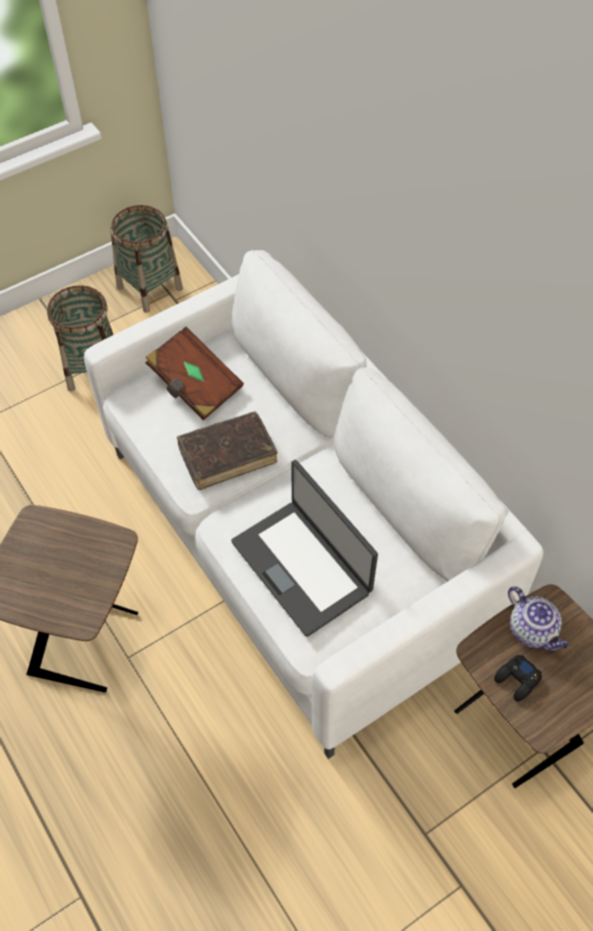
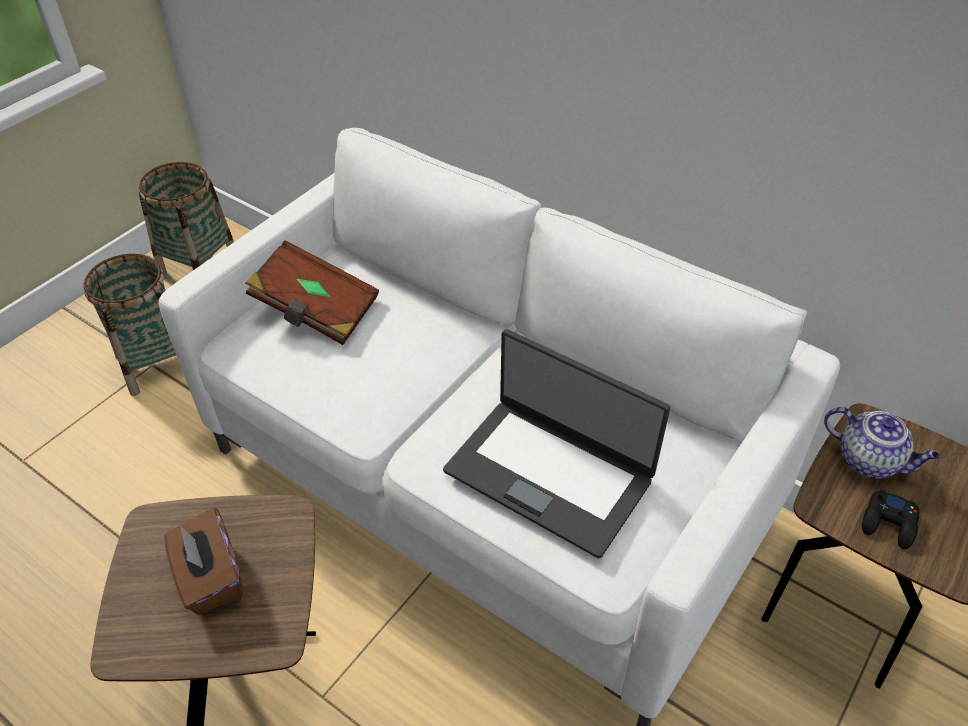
camera: 20 degrees left, 10 degrees down
(58, 568) = (210, 578): none -> brown tissue box
(227, 455) = (391, 375): brown book -> none

